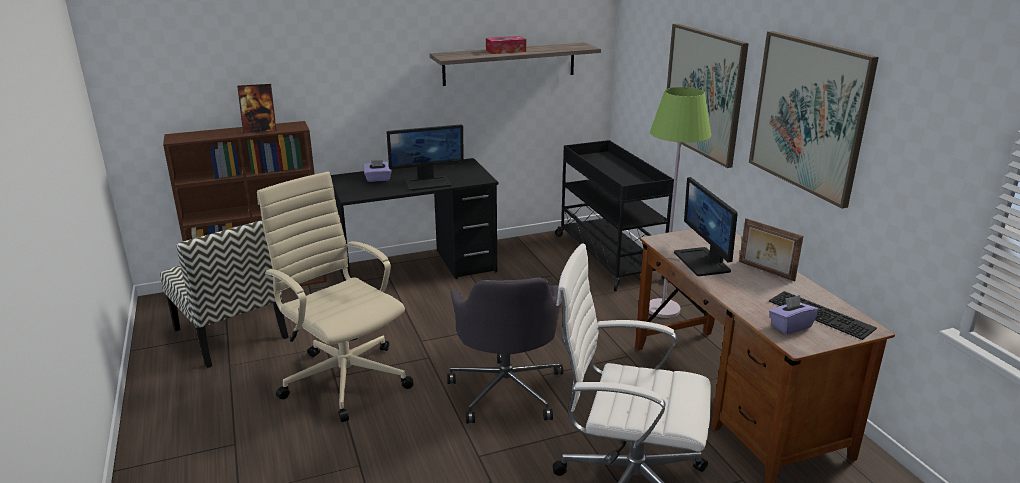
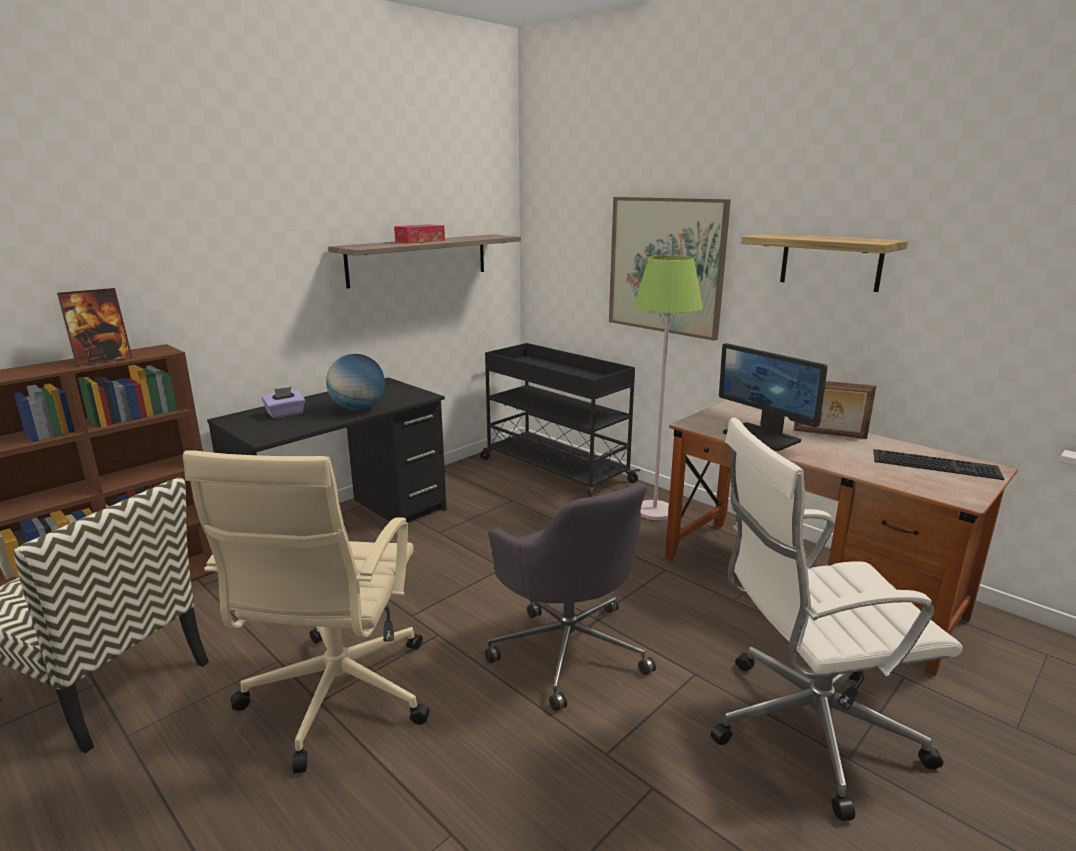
camera: 25 degrees left, 5 degrees down
(344, 378) = (336, 698): beige office chair -> beige office chair turned 105 degrees counterclockwise
(428, 183) = (358, 409): monitor -> globe
(790, 326) = (929, 481): purple tissue box -> none
(808, 115) = (830, 261): picture -> shelf

